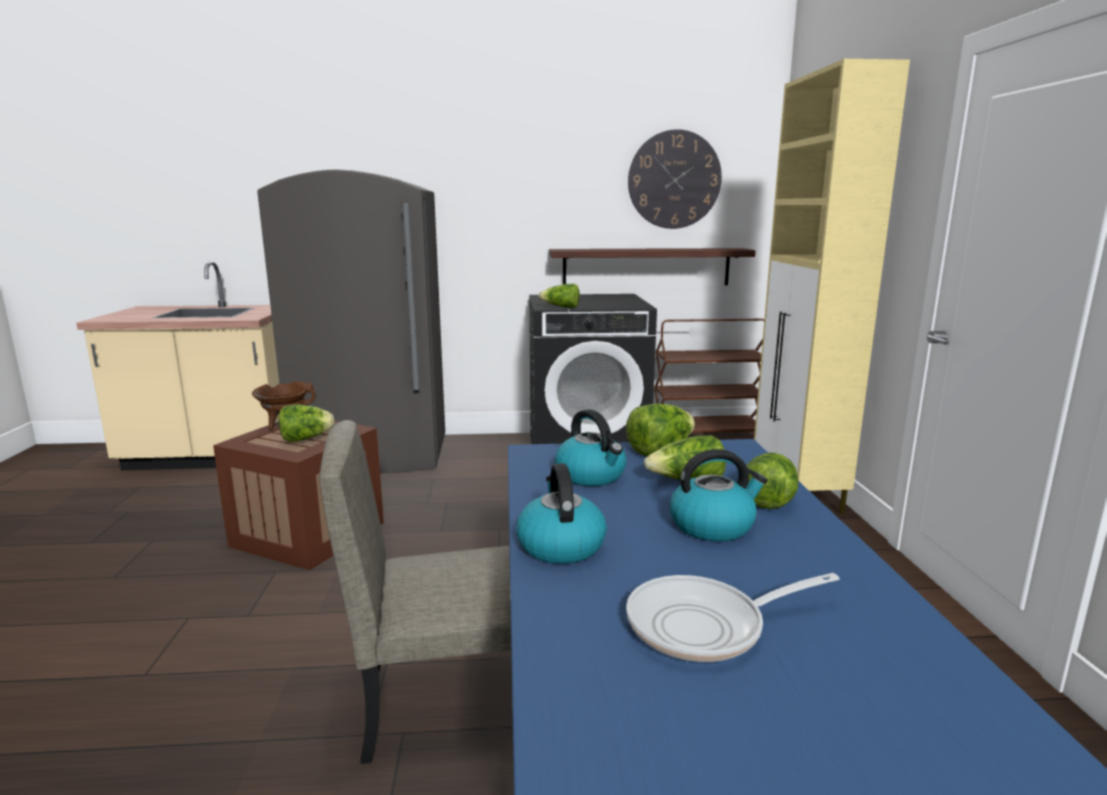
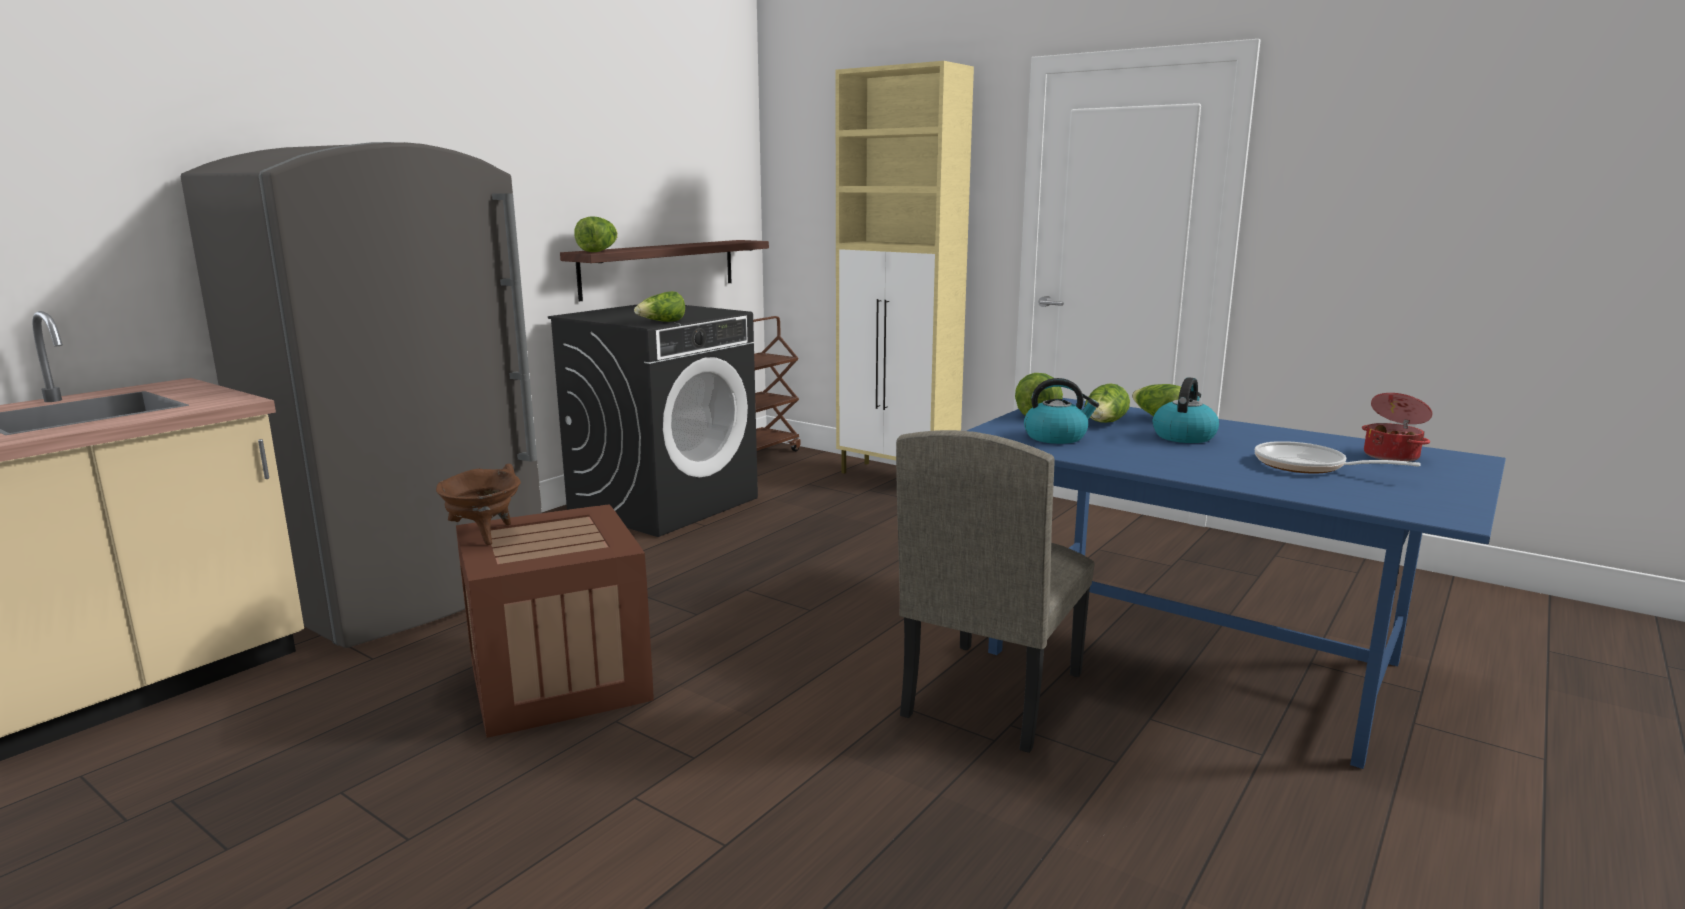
camera: 50 degrees left, 0 degrees up
(306, 439) = (572, 536): lettuce -> lettuce (599, 251)
(560, 545) = (1168, 467): kettle -> none
(674, 180) = (676, 162): wall clock -> none
(705, 626) = (1307, 466): frying pan -> frying pan turned 105 degrees clockwise
(903, 687) = (1392, 456): none -> cooking pot

